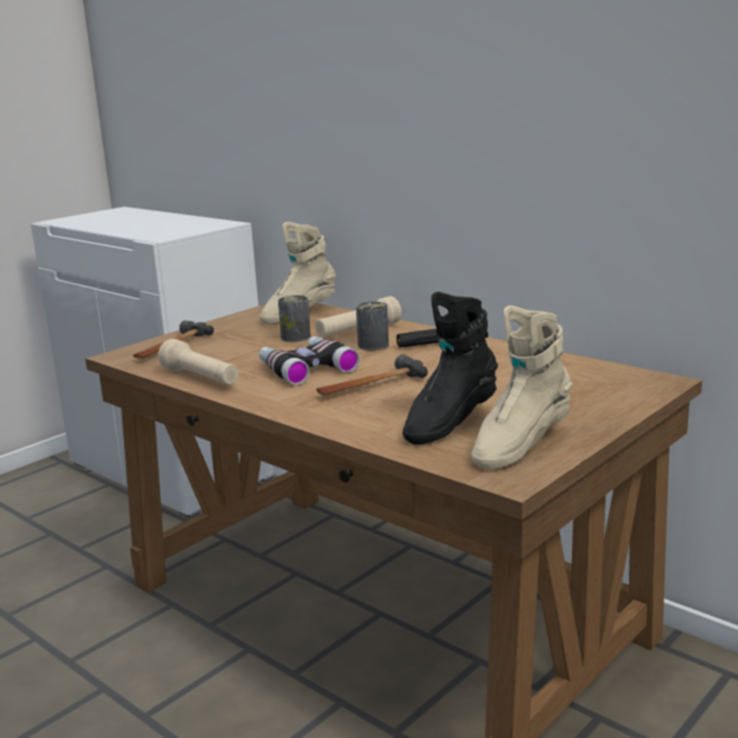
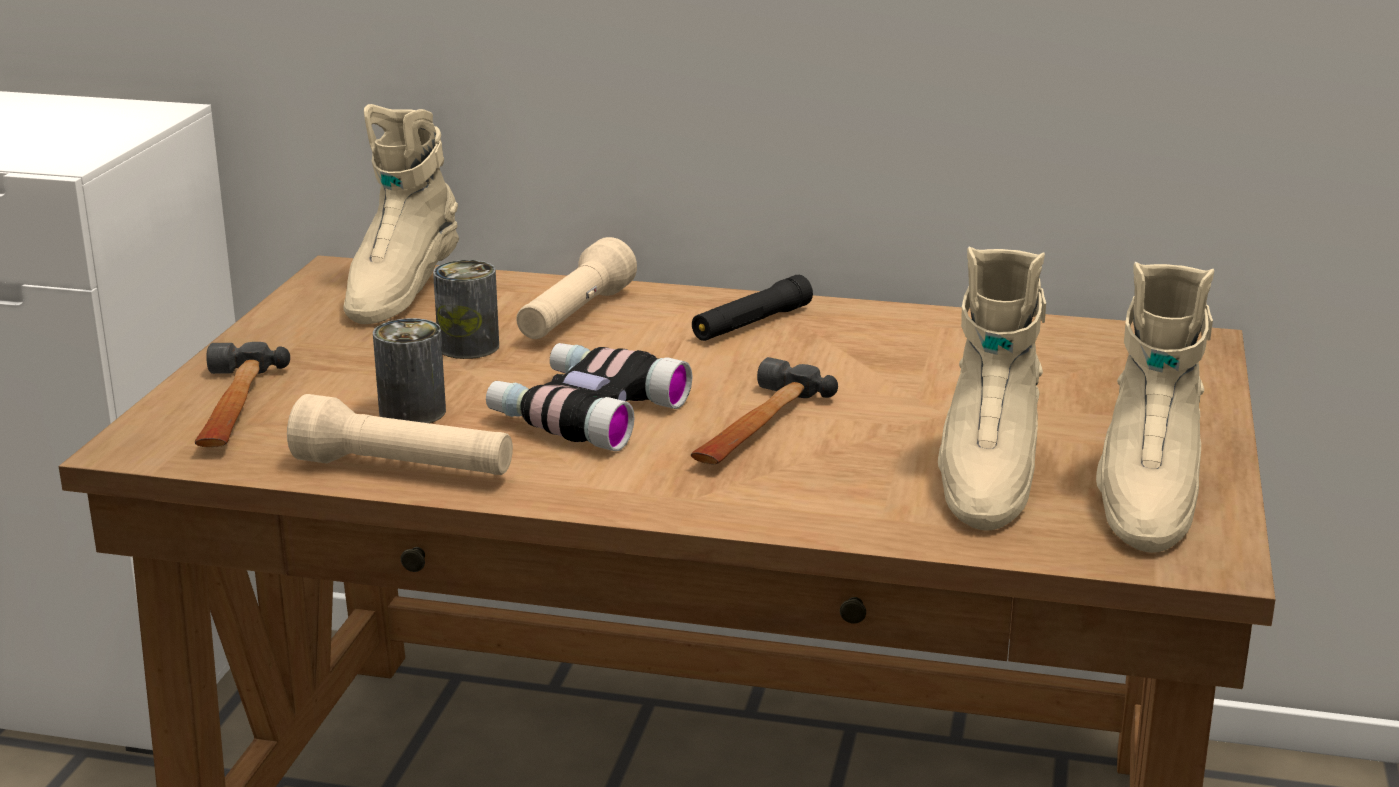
camera: 30 degrees left, 5 degrees up
(373, 345) = (645, 343): can -> can (412, 412)
(449, 423) = (985, 478): black boot -> beige boot

